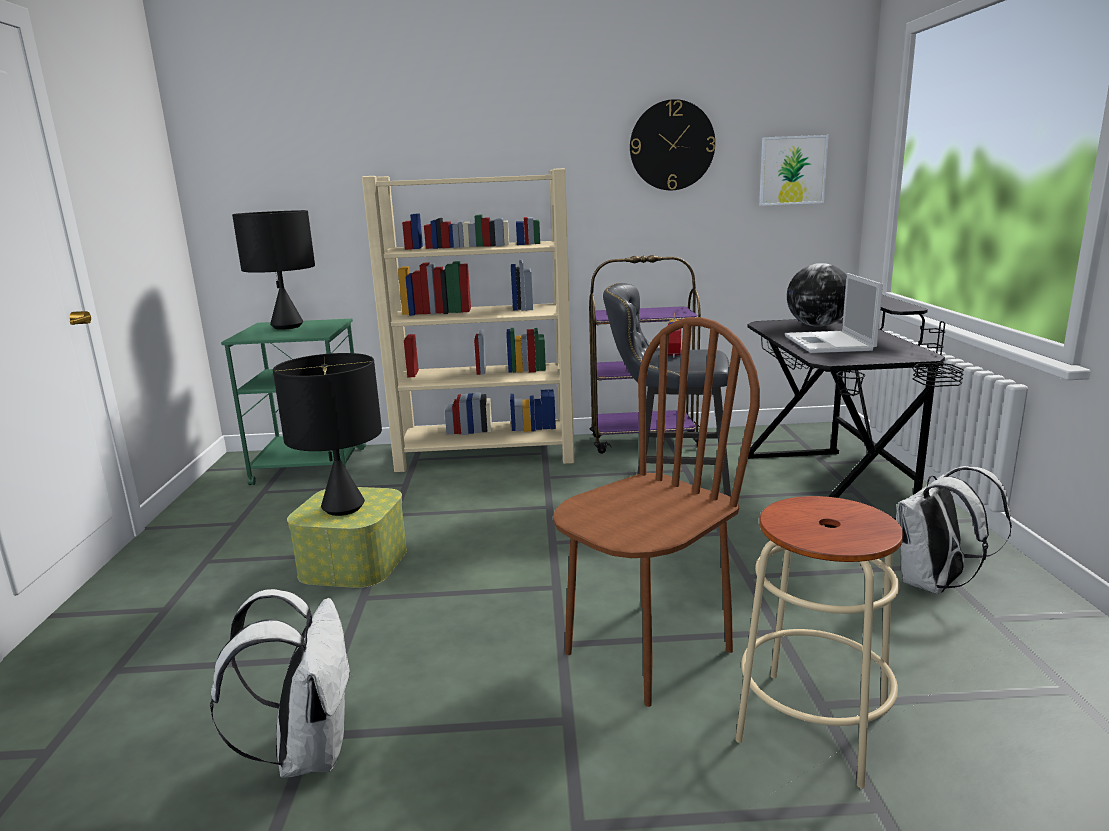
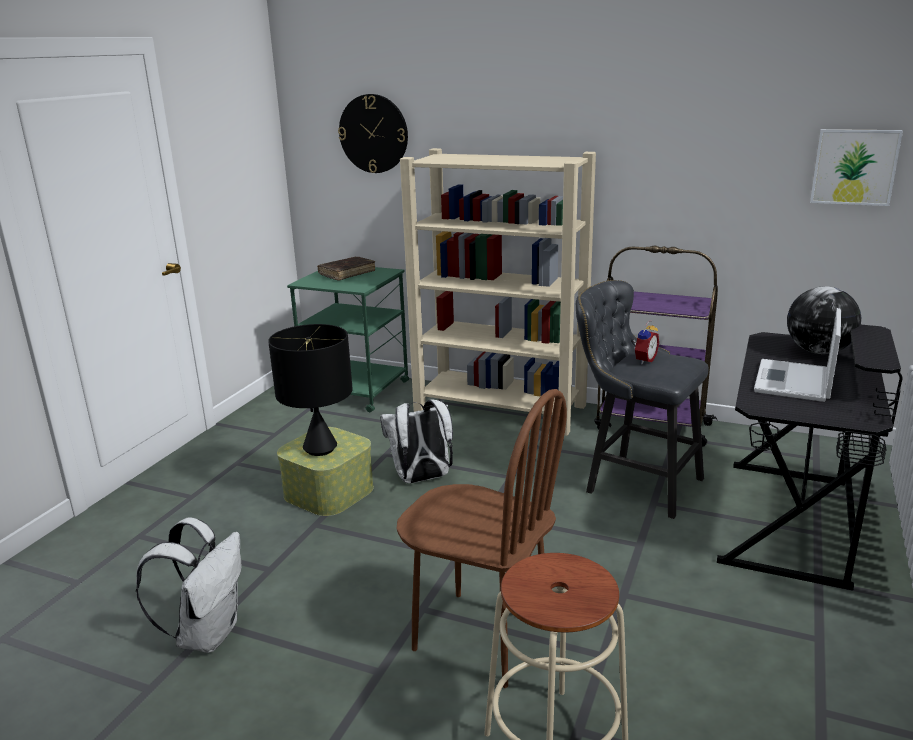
camera: 25 degrees right, 5 degrees up
(287, 327) = (347, 273): black table lamp -> brown book
(647, 651) = (481, 636): brown chair -> brown chair turned 45 degrees clockwise
(672, 145) = (715, 133): wall clock -> wall clock (373, 134)
(934, 585) = (797, 658): white backpack -> white backpack (421, 479)

